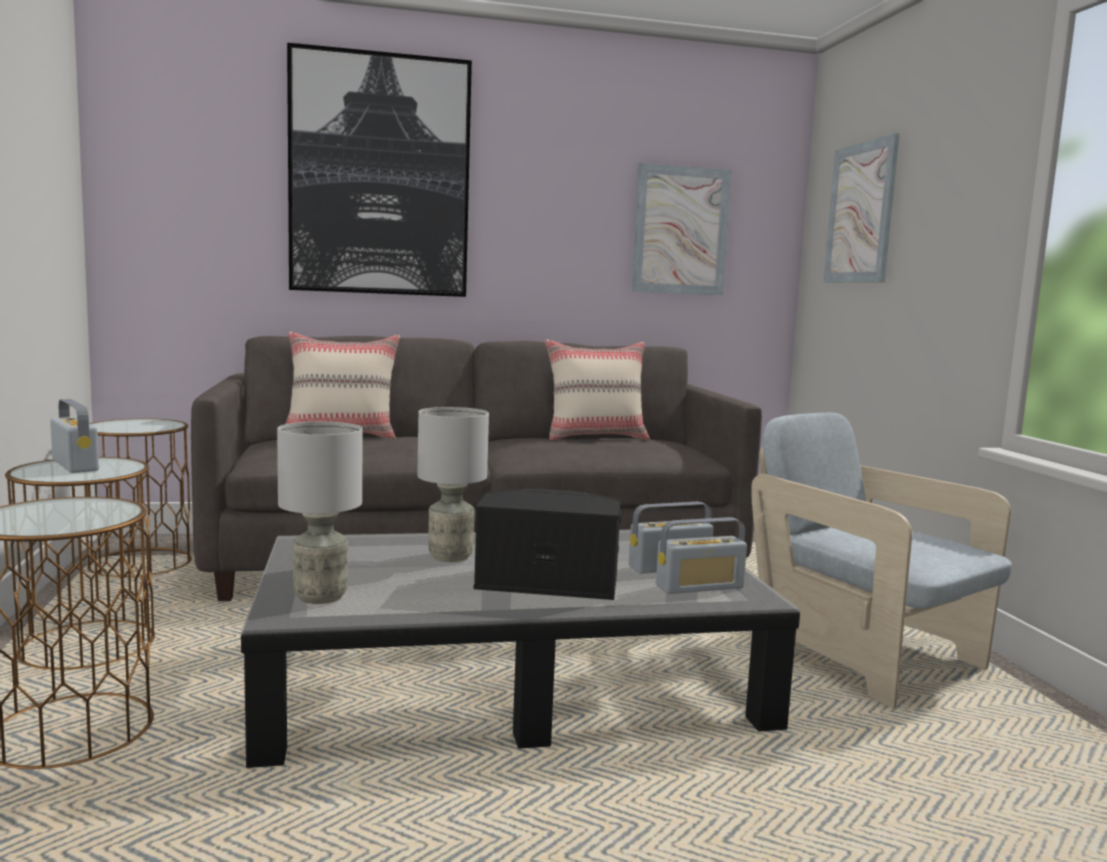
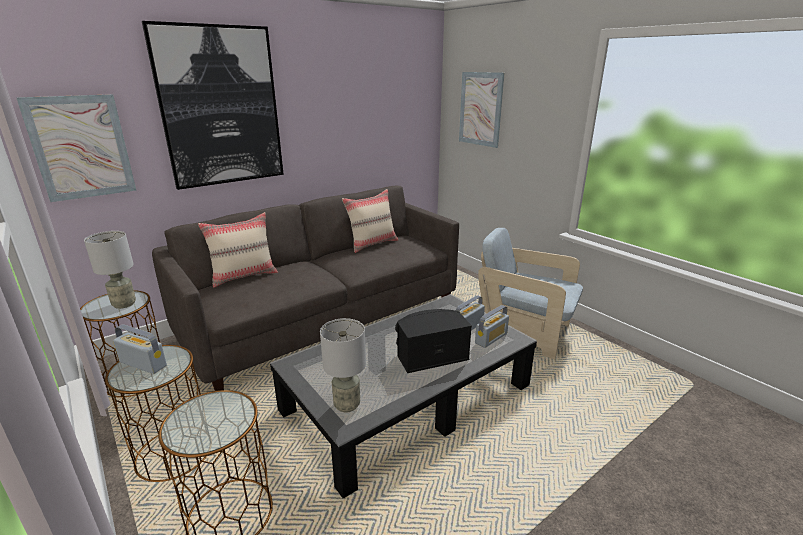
camera: 25 degrees left, 15 degrees up
(451, 556) = (373, 351): grey table lamp -> grey table lamp (124, 304)
(680, 231) = (387, 118): picture -> picture (81, 147)

